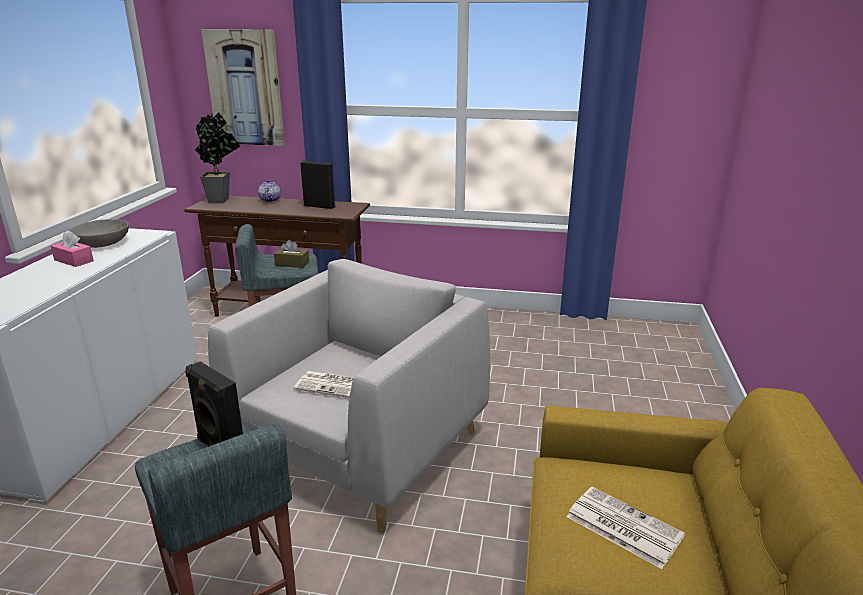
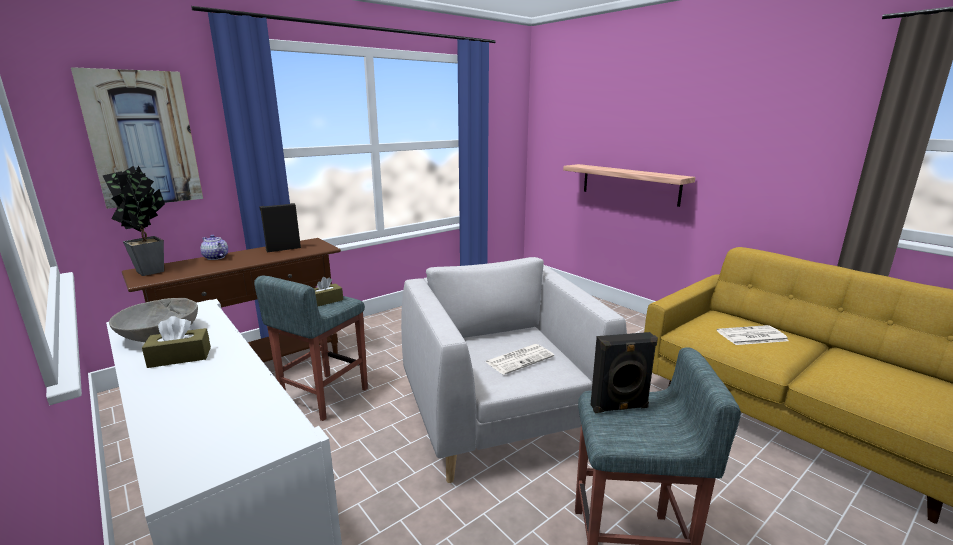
camera: 50 degrees left, 5 degrees down
(74, 260) = (180, 357): pink tissue box -> brown tissue box
(787, 226) = (629, 184): none -> shelf

